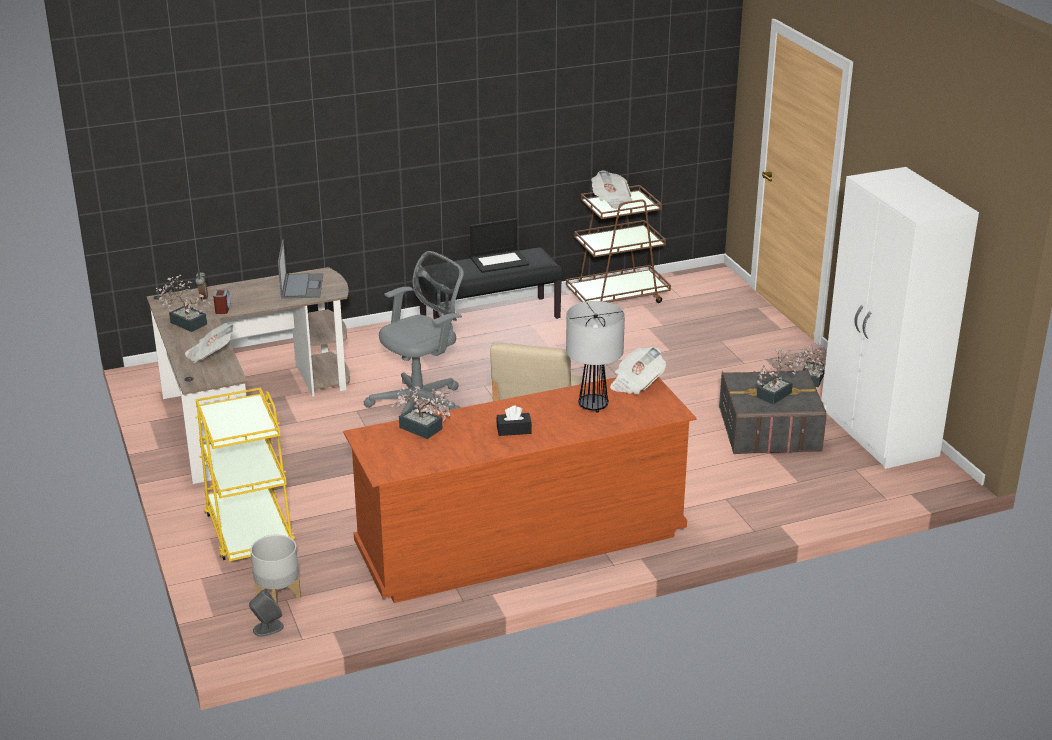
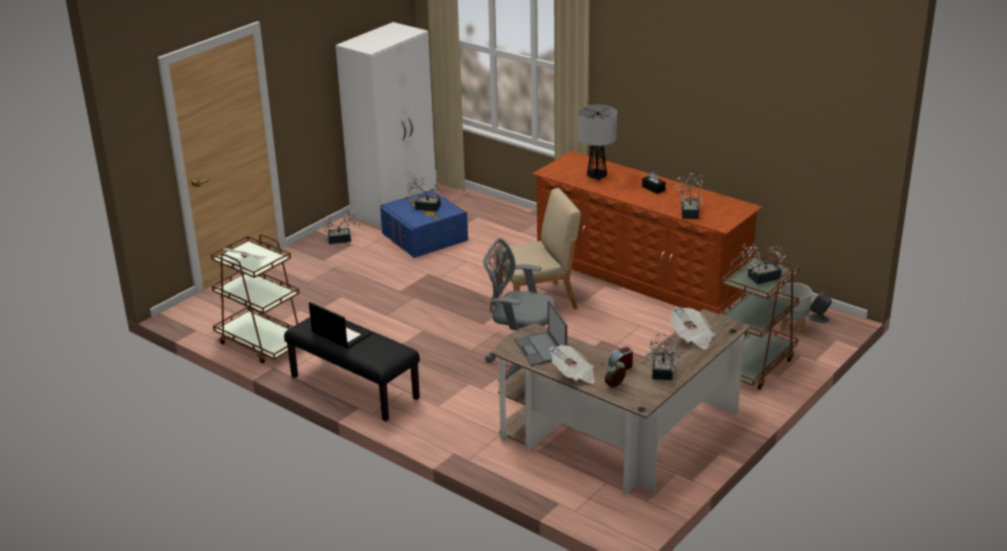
camera: 120 degrees left, 0 degrees up
(235, 419) = (760, 278): none -> potted plant
(249, 531) = (752, 365): yellow cart -> brown cart
(302, 286) = (541, 349): laptop -> laptop turned 75 degrees counterclockwise
(636, 384) = (555, 172): newspaper -> newspaper (573, 375)
(769, 430) = (424, 237): grey storage box -> blue storage box

